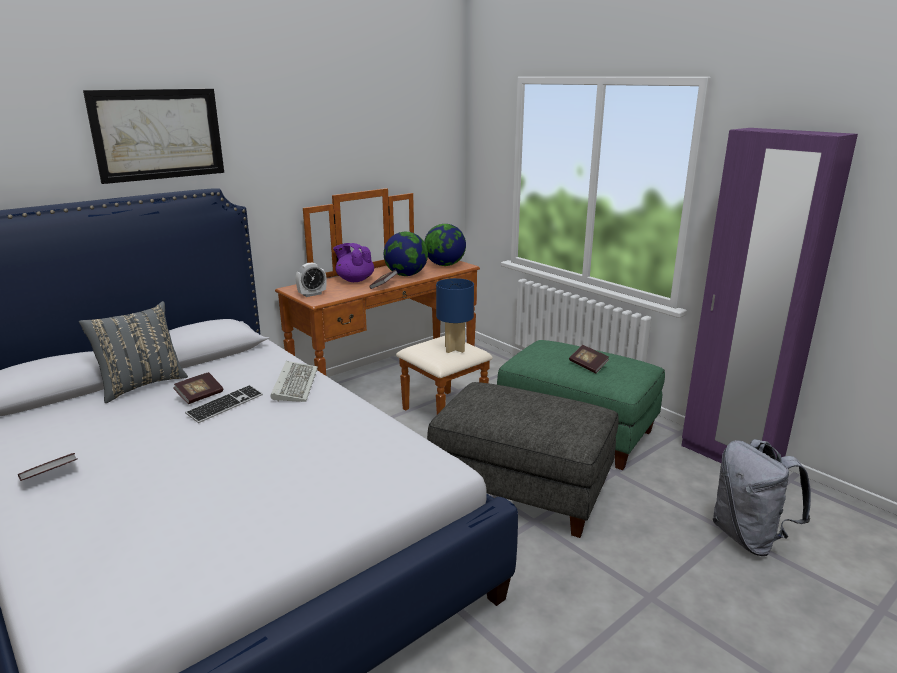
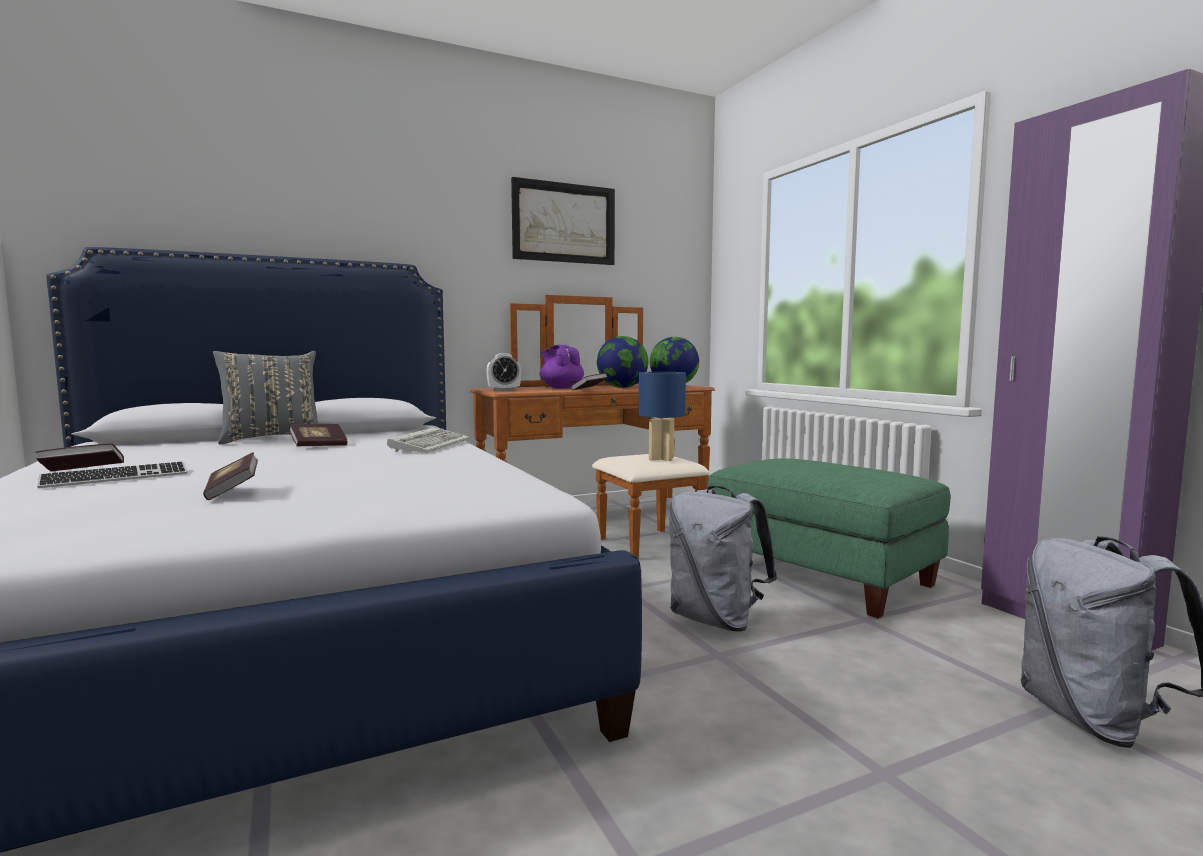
camera: 15 degrees right, 15 degrees down
(158, 134) = (359, 205): picture -> picture (564, 223)
(225, 405) = (336, 450): keyboard -> keyboard (116, 478)
(522, 488) = (716, 620): grey ottoman -> grey backpack
(588, 366) = (829, 471): book -> book (232, 491)

